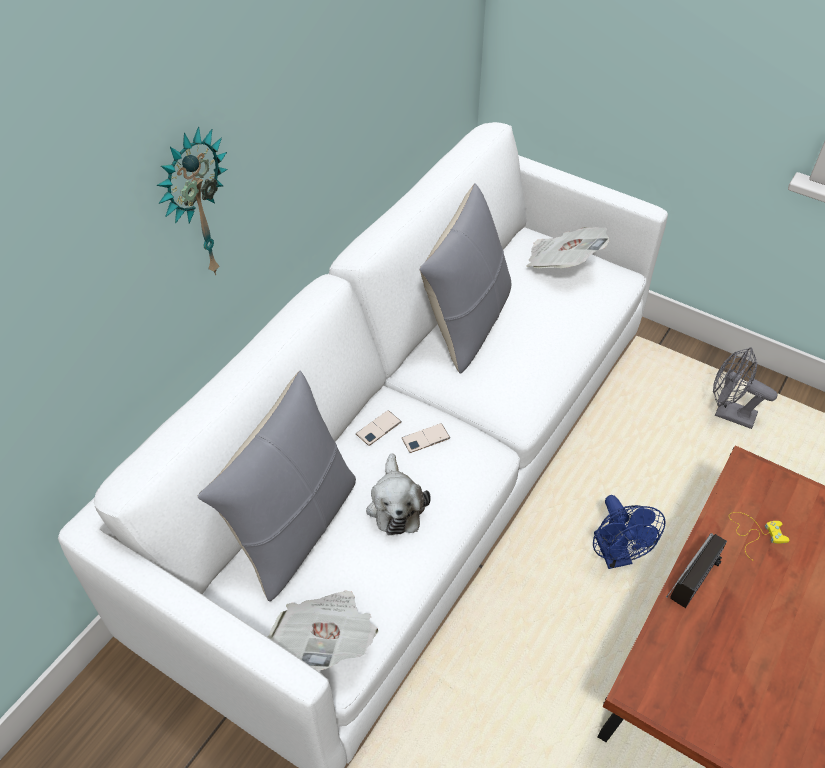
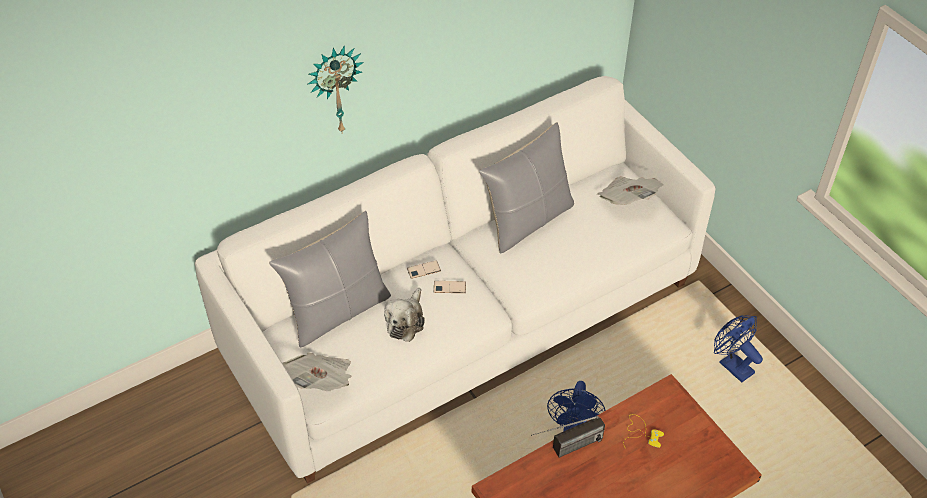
camera: 25 degrees right, 0 degrees up
(728, 413) = (731, 365): grey fan -> blue fan

